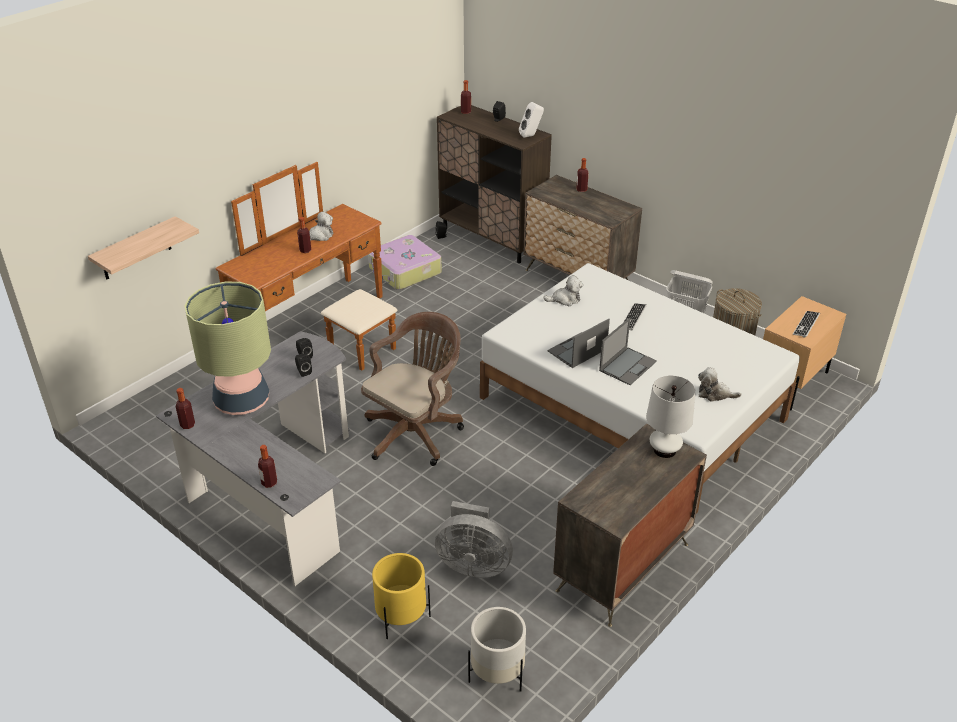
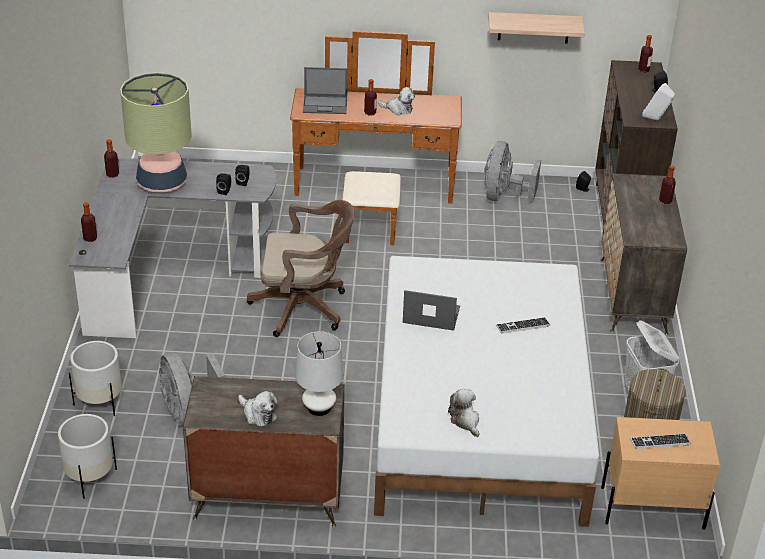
camera: 50 degrees right, 0 degrees up
(135, 249) = (220, 35): shelf -> shelf (533, 27)
(401, 618) = (100, 402): yellow planter -> white planter
(404, 271) = (503, 196): suitcase -> grey fan
(565, 299) = (498, 276): plush toy -> plush toy (258, 414)
(628, 365) = (444, 352): laptop -> laptop (325, 105)

